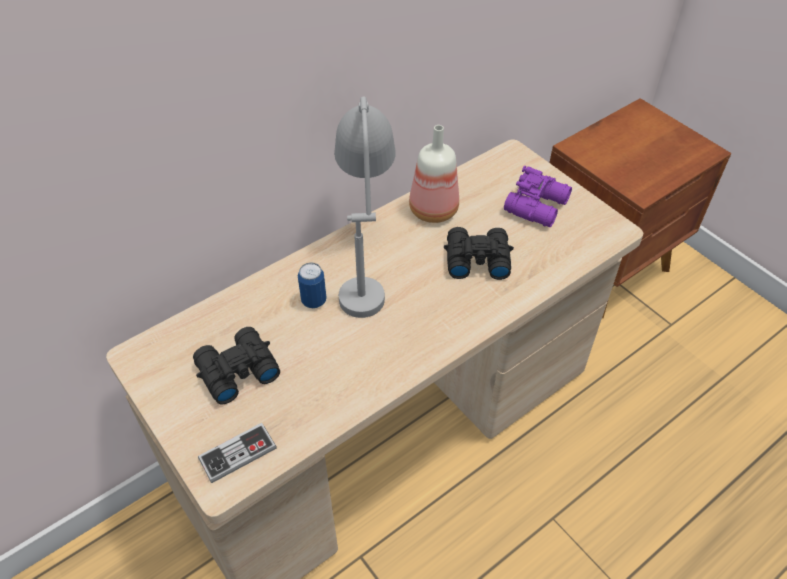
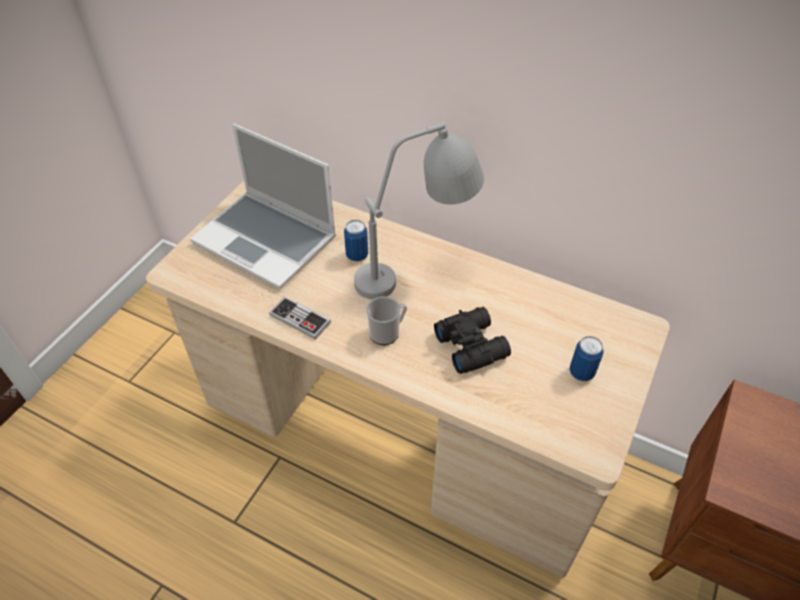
camera: 65 degrees right, 0 degrees up
(236, 371) = (267, 240): black binoculars -> laptop
(238, 453) = (198, 270): game controller -> game controller (300, 319)
(430, 312) = (387, 332): none -> mug
(433, 211) = (511, 293): bottle -> none
(538, 206) = (581, 372): purple binoculars -> can

